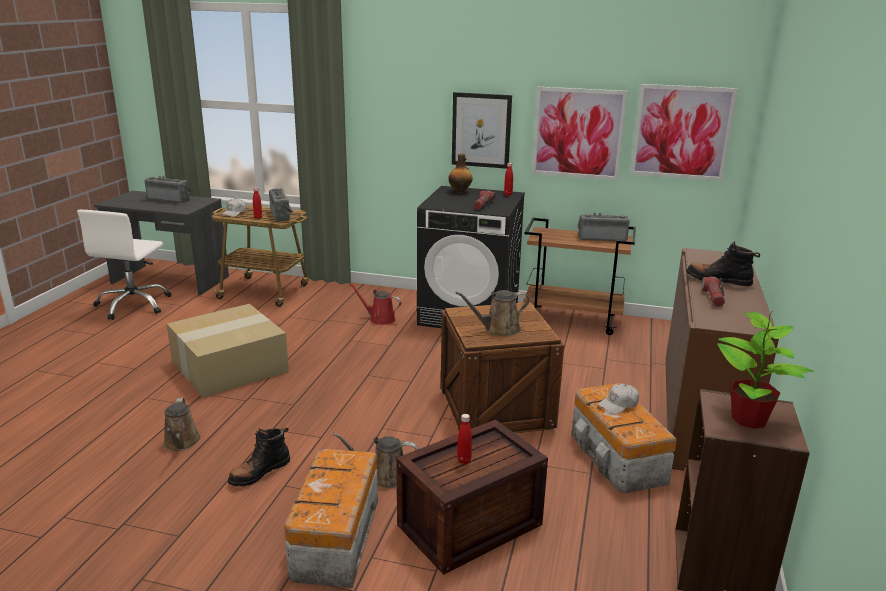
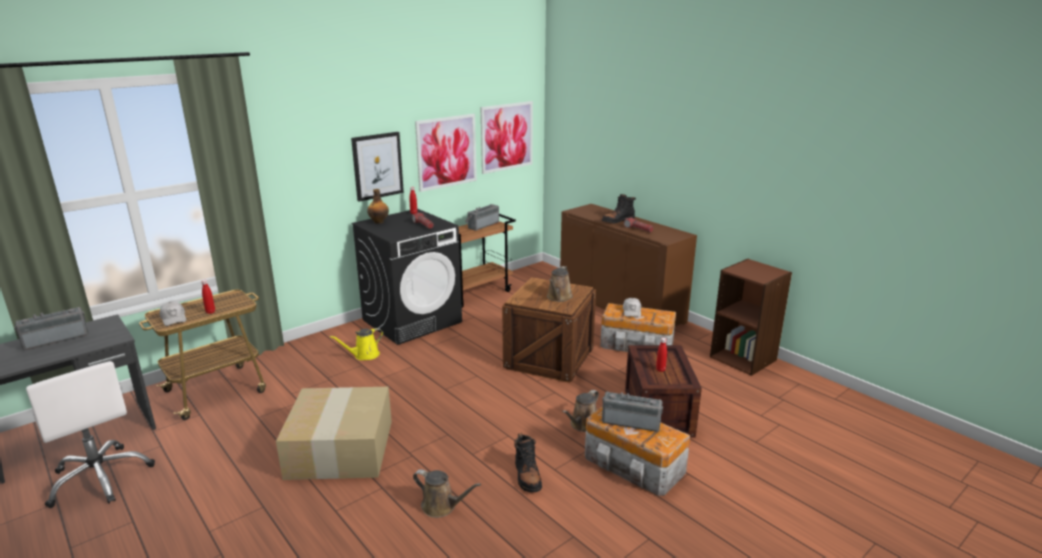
camera: 55 degrees left, 0 degrees up
(282, 215) = (229, 300): radio -> radio (631, 421)
(380, 319) = (364, 355): red watering can -> yellow watering can
(750, 420) = (757, 271): potted plant -> none

